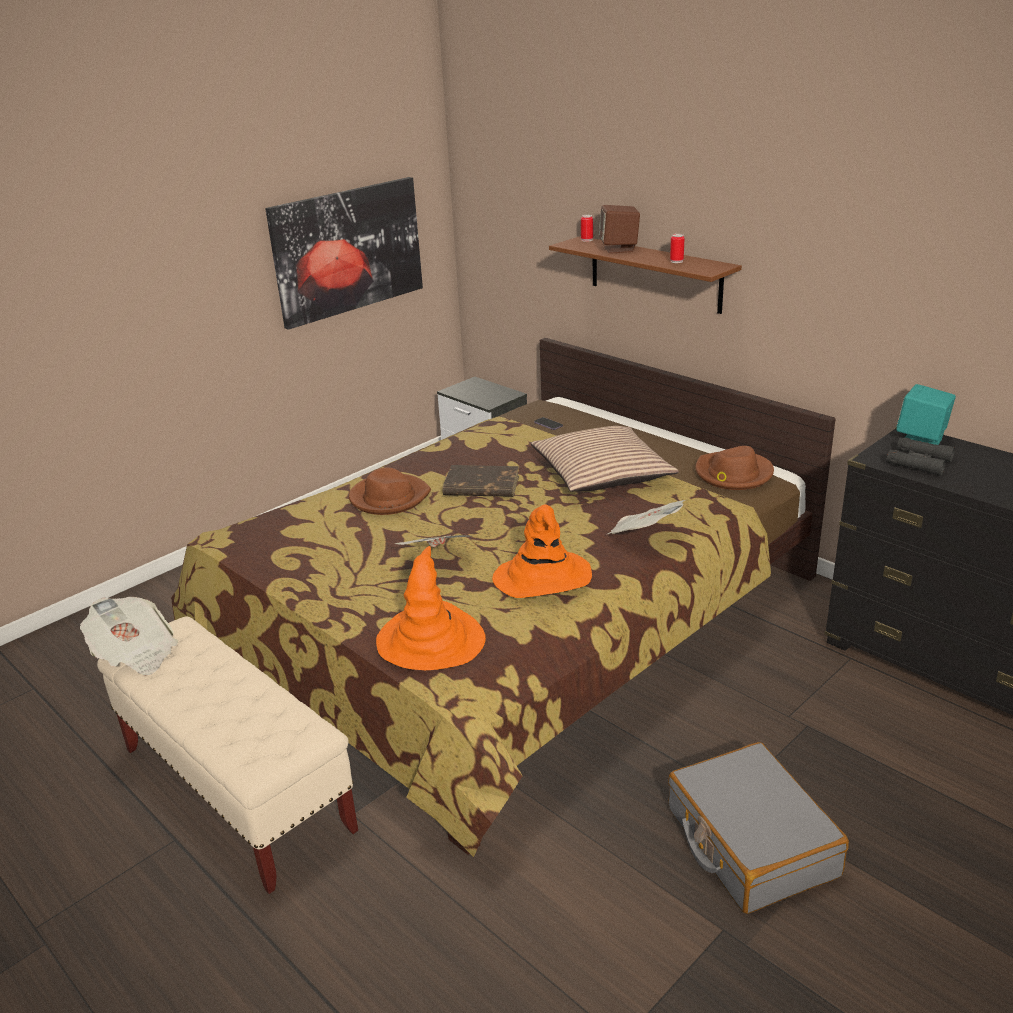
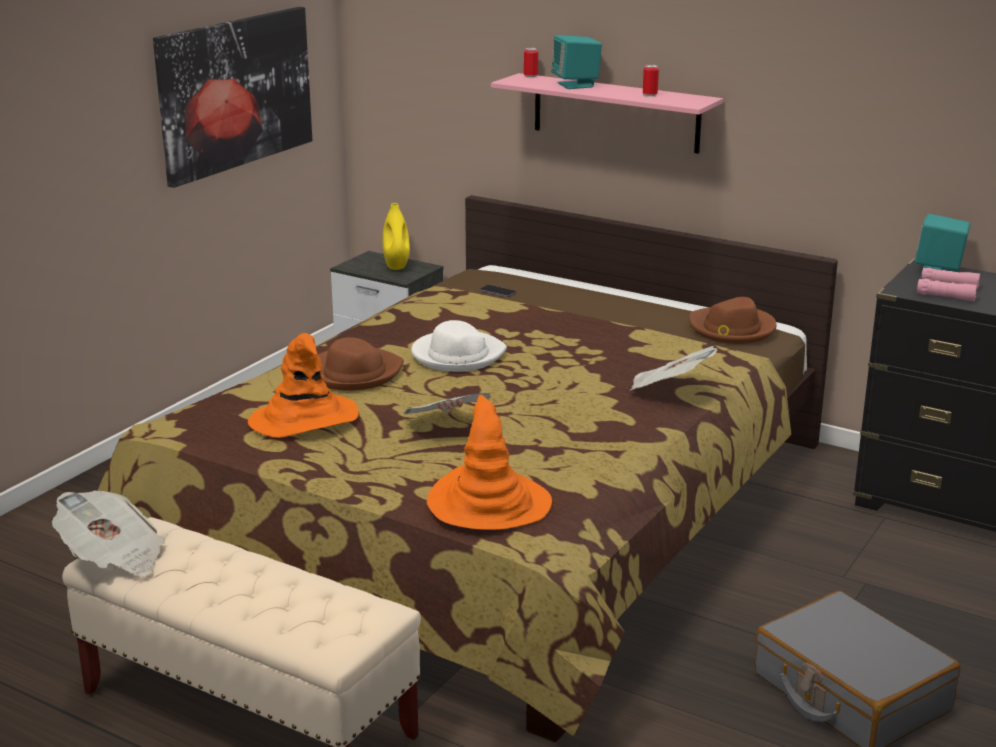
camera: 15 degrees left, 5 degrees down
(480, 486) = (457, 355): brown book -> white hat
(489, 391) = (396, 265): none -> yellow vase
(543, 577) = (580, 436): orange hat -> orange hat (304, 419)
(602, 473) = (590, 335): pillow -> none
(619, 249) = (576, 85): brown speaker -> turquoise speaker
(655, 274) = (616, 113): brown shelf -> pink shelf
(919, 462) = (947, 291): black binoculars -> pink binoculars

